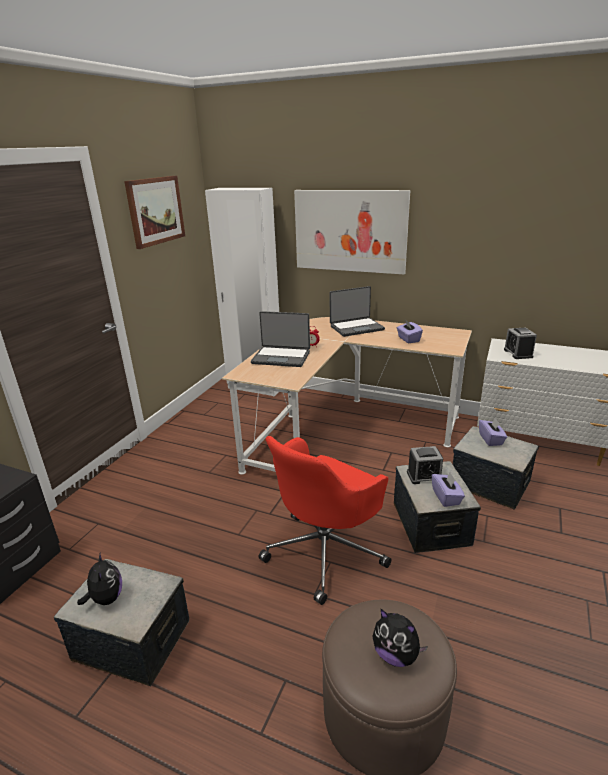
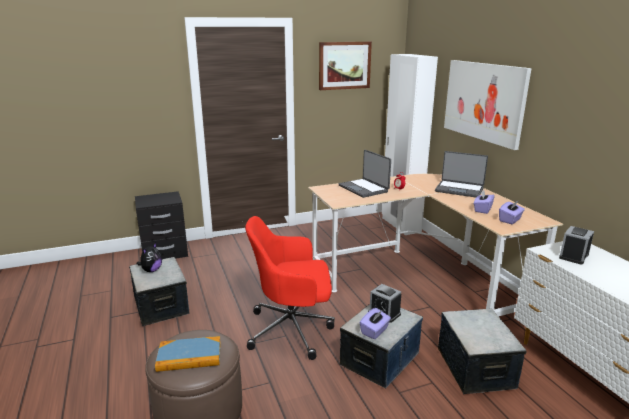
camera: 45 degrees right, 5 degrees down
(396, 654) = (189, 356): plush toy -> book
(491, 439) = (487, 323): purple tissue box -> purple tissue box (510, 220)

